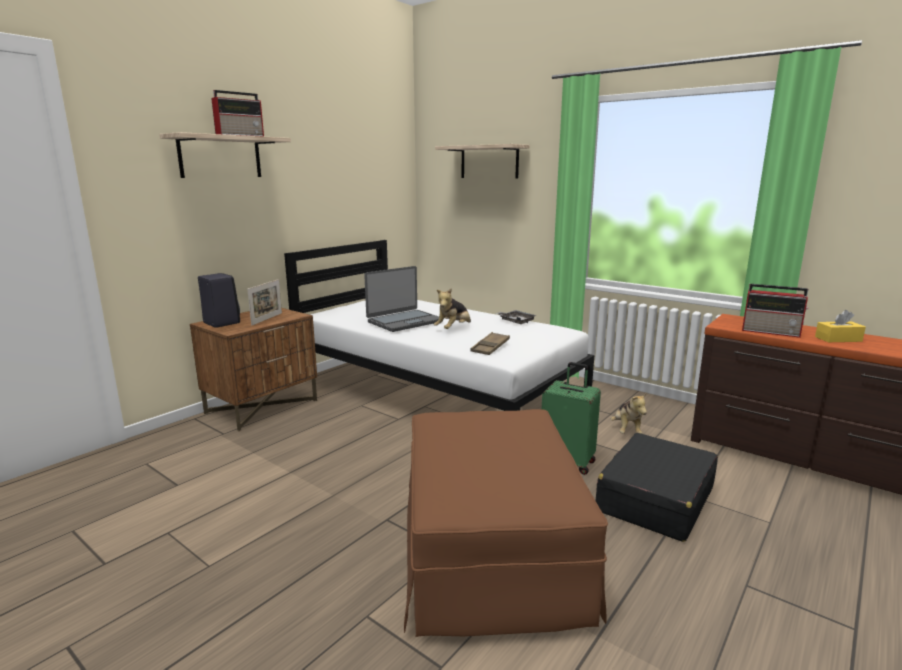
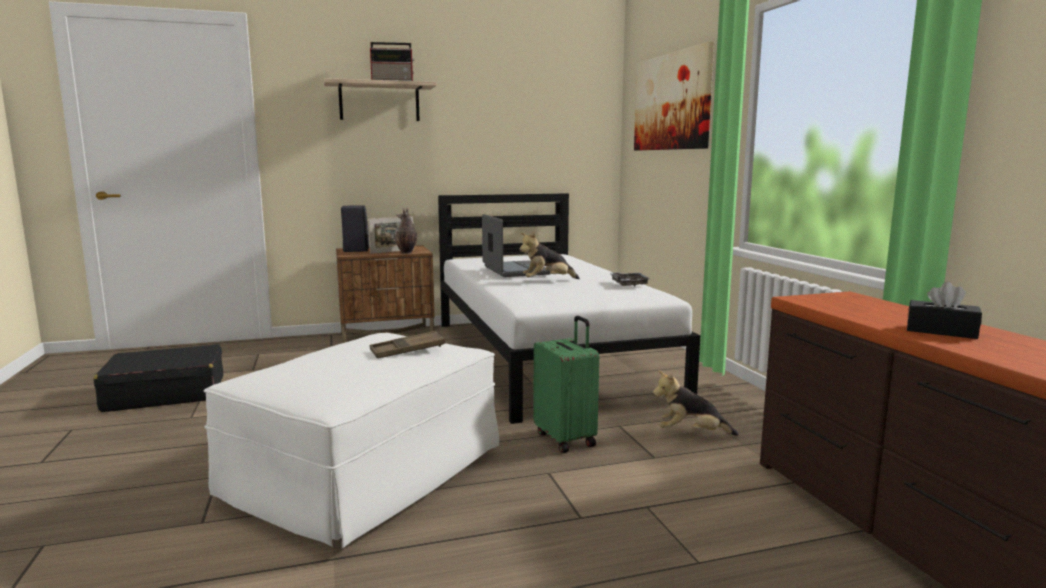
camera: 35 degrees right, 5 degrees down
(286, 319) = (406, 253): none -> vase
(404, 321) = (515, 270): laptop -> laptop turned 105 degrees counterclockwise
(489, 162) = (672, 102): shelf -> picture
(490, 347) = (540, 297): brown tray -> brown tray (408, 350)
(490, 552) = (365, 475): brown ottoman -> white ottoman
(626, 430) = (691, 433): plush toy -> plush toy turned 60 degrees clockwise
(655, 499) = (596, 495): black suitcase -> black suitcase (165, 393)
(772, 332) = (852, 312): radio -> none
(838, 339) = (941, 331): yellow tissue box -> black tissue box

